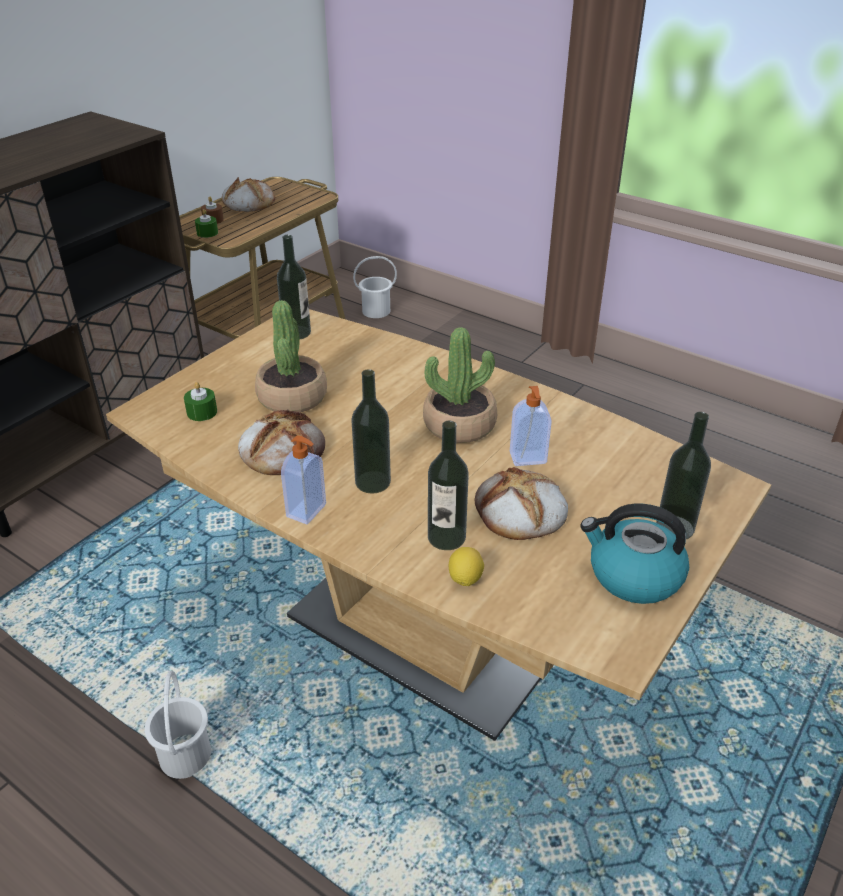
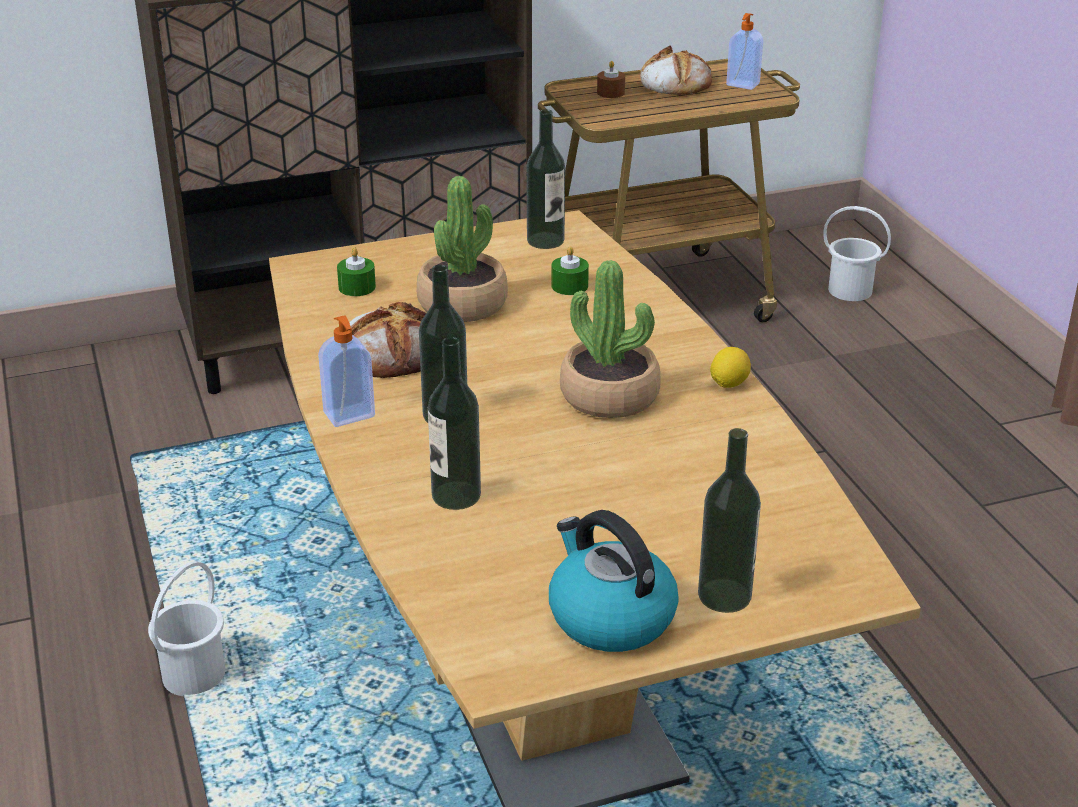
camera: 35 degrees right, 5 degrees down
(207, 233) = (585, 106): green candle -> green candle (569, 286)
(465, 578) = (427, 539): lemon -> lemon (729, 384)
(520, 511) = (565, 504): bread -> none
(528, 459) = (643, 459): soap dispenser -> soap dispenser (742, 85)

